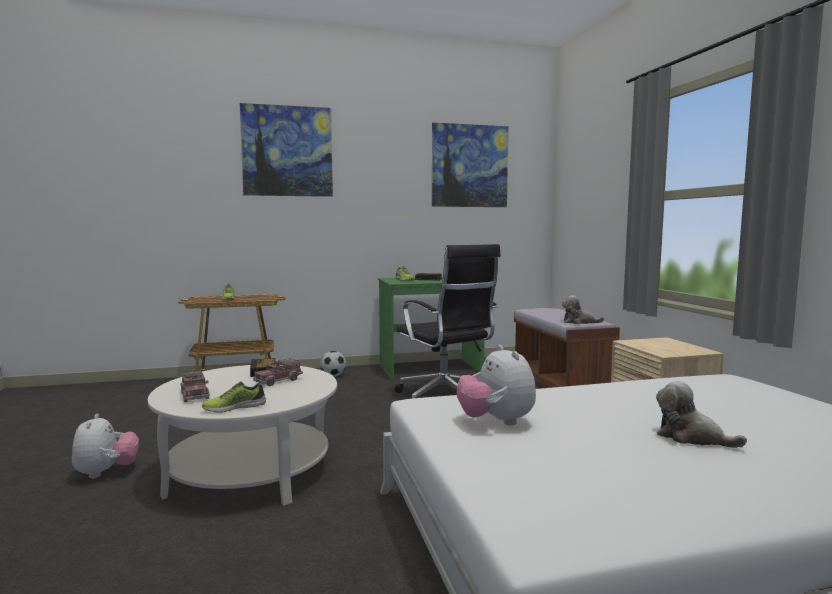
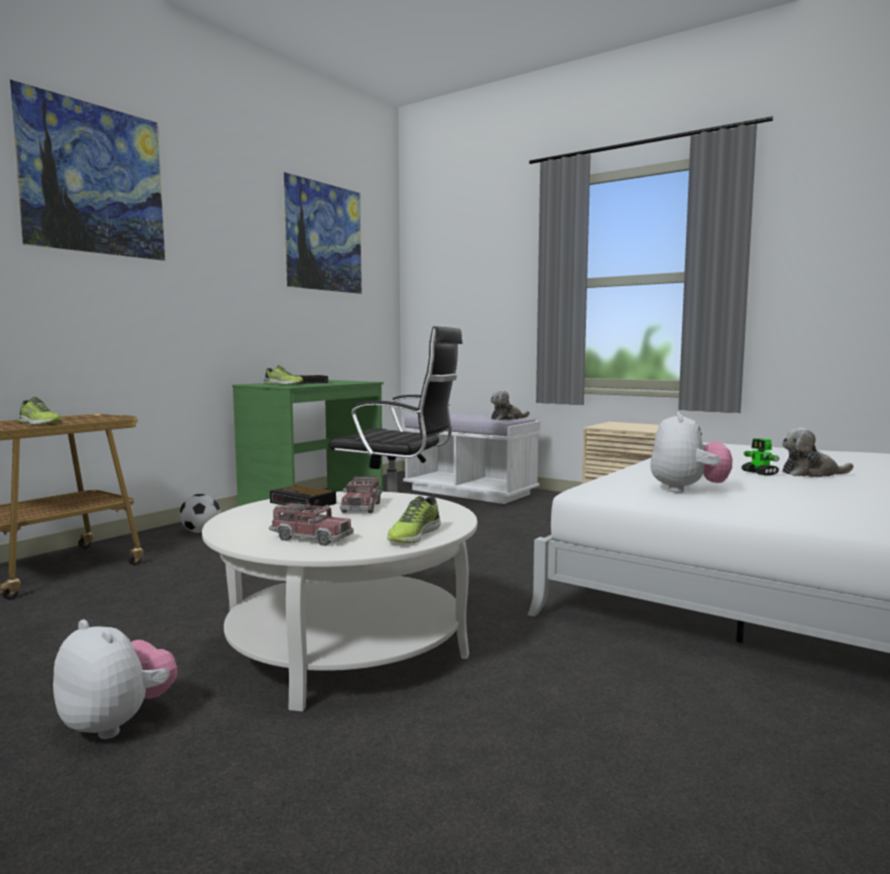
camera: 40 degrees left, 0 degrees up
(496, 422) = (687, 490): plush toy -> plush toy turned 105 degrees counterclockwise
(560, 382) = (470, 492): brown bench -> white bench
(625, 423) = (759, 473): none -> toy robot

